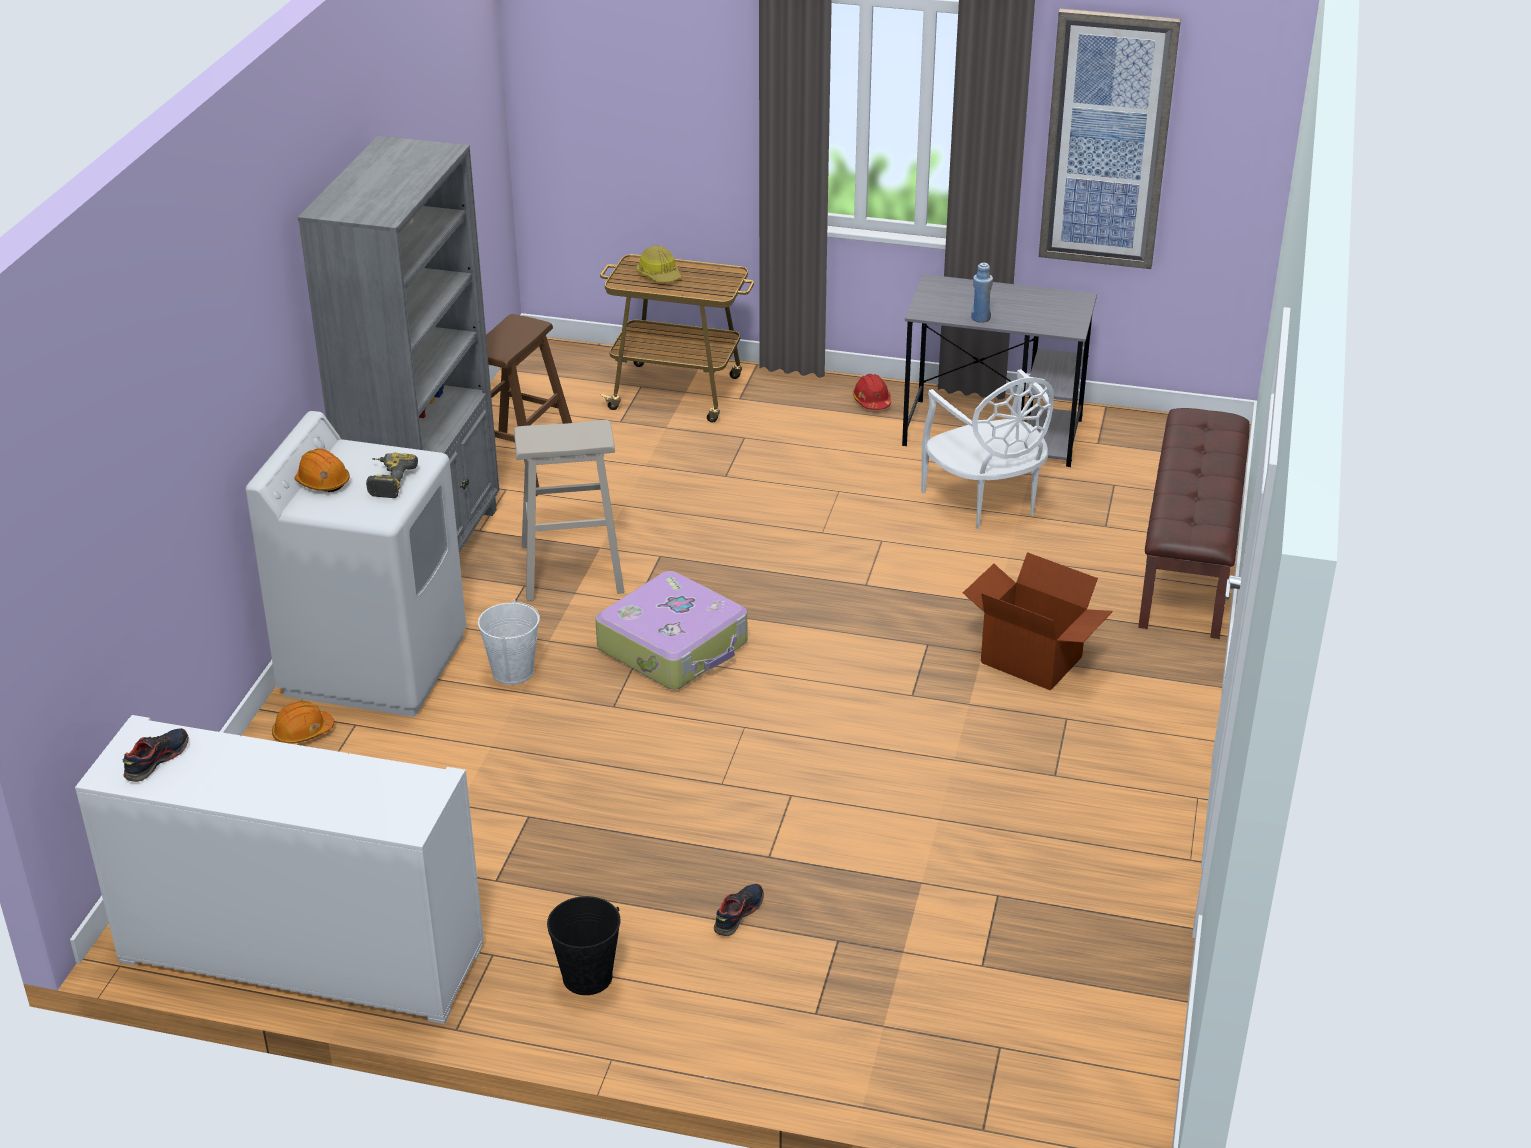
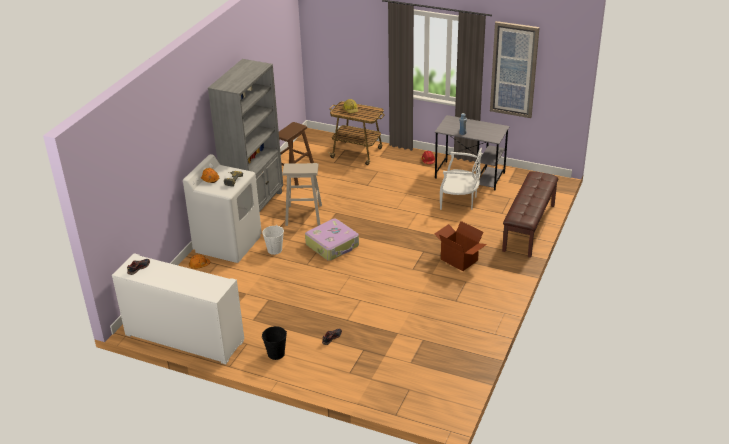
camera: 10 degrees right, 0 degrees up
(985, 502) = (459, 201): white chair -> white chair turned 60 degrees counterclockwise

